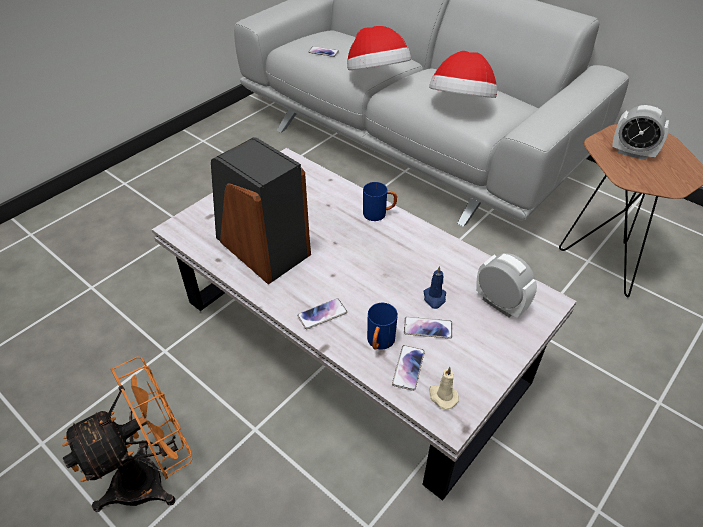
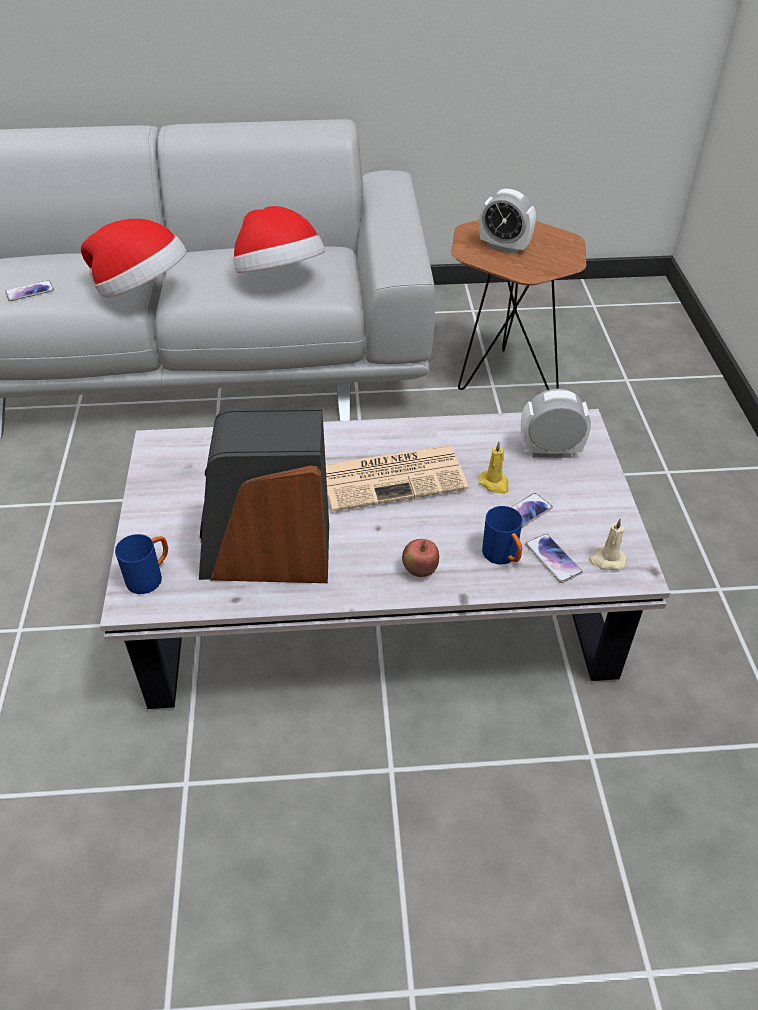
camera: 45 degrees left, 0 degrees up
(152, 476) = (346, 911): orange fan -> none
(322, 314) = (420, 571): phone -> apple
(379, 214) = (340, 439): blue mug -> blue mug (150, 576)
(380, 254) = (394, 477): none -> newspaper
(434, 298) = (494, 483): blue candle -> yellow candle
(632, 153) = (504, 247): alarm clock -> alarm clock turned 45 degrees clockwise

